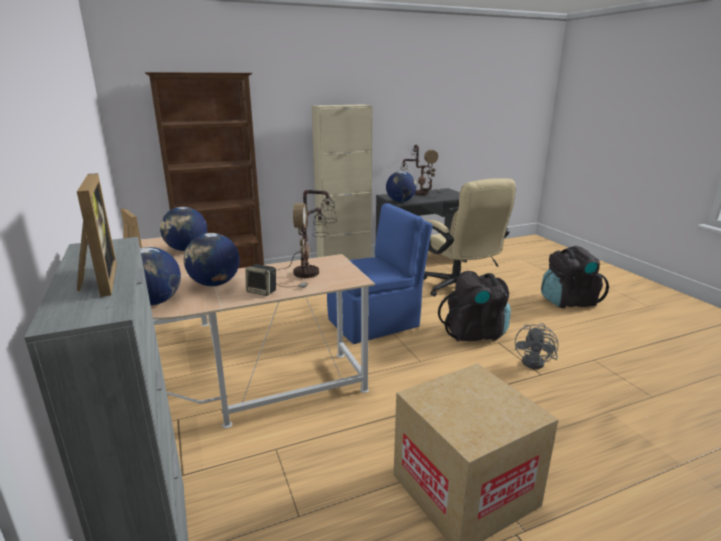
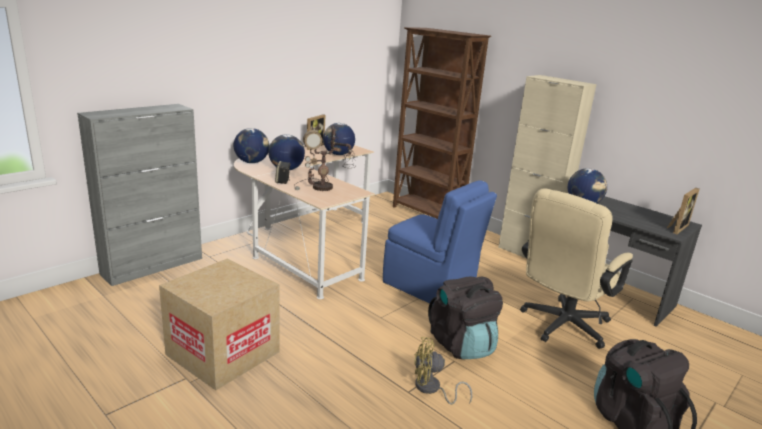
camera: 65 degrees right, 0 degrees up
(97, 280) = (130, 111): picture frame -> picture frame (676, 228)
(420, 193) = (638, 211): table lamp -> none
(537, 362) = (431, 389): grey fan -> yellow fan

